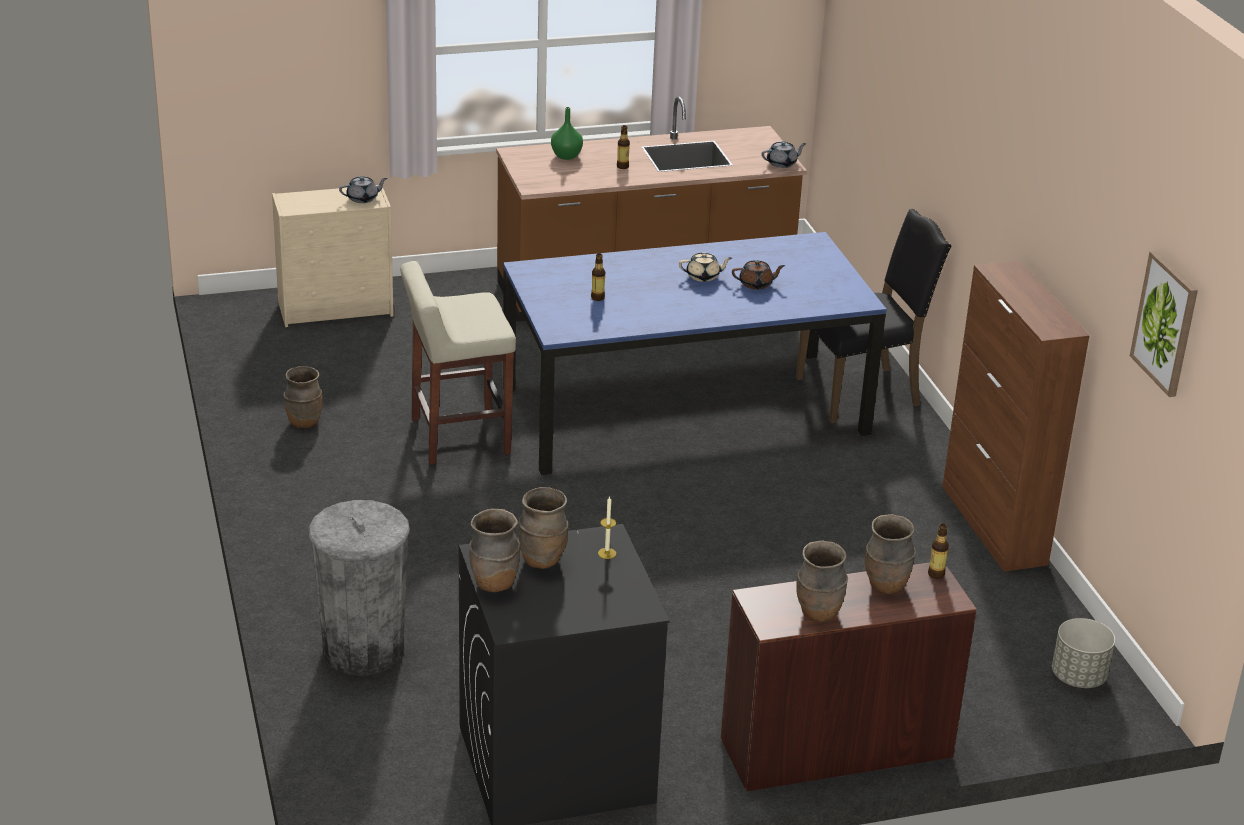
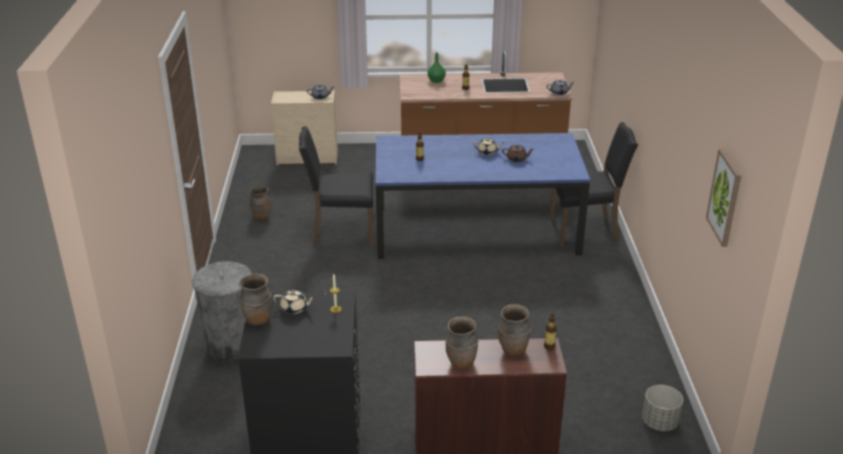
camera: 15 degrees right, 0 degrees up
(458, 436) = (341, 232): beige stool -> black chair
(542, 560) = (294, 309): brown vase -> beige teapot
(994, 525) = (638, 318): brown cabinet -> none

